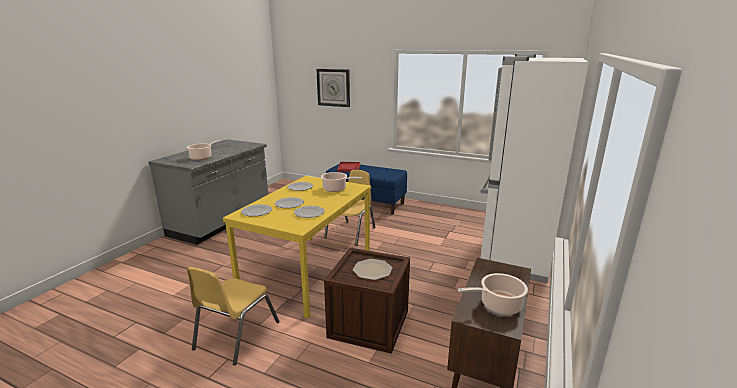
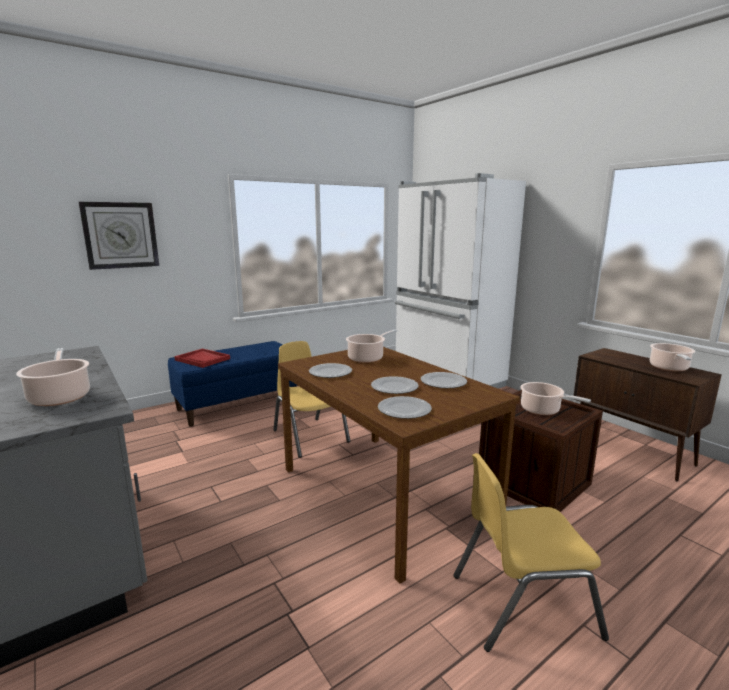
camera: 60 degrees left, 5 degrees down
(236, 335) = (522, 603): yellow chair -> yellow chair turned 120 degrees clockwise
(309, 272) = (386, 494): yellow dining table -> brown dining table
(372, 270) = (542, 410): plate -> cooking pot

